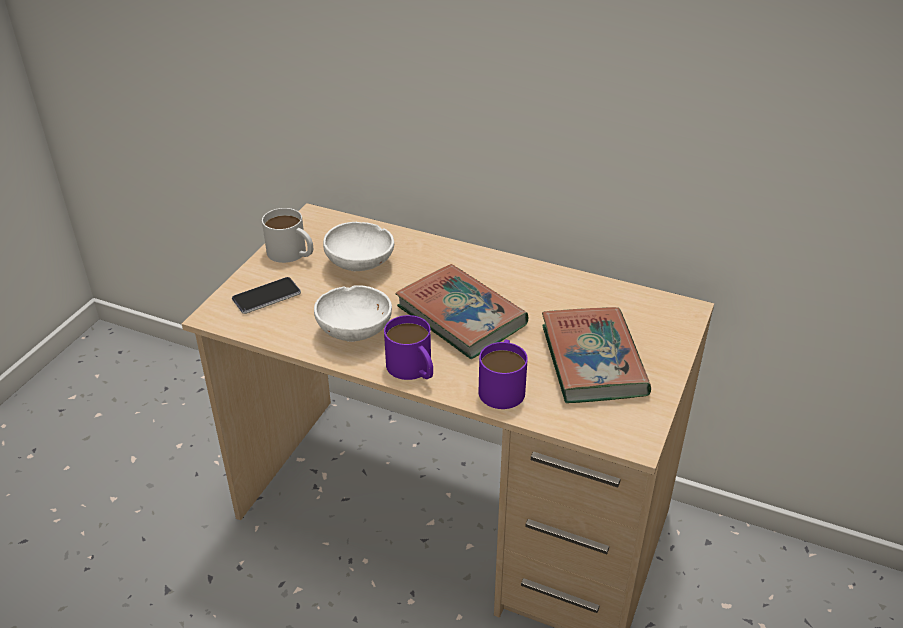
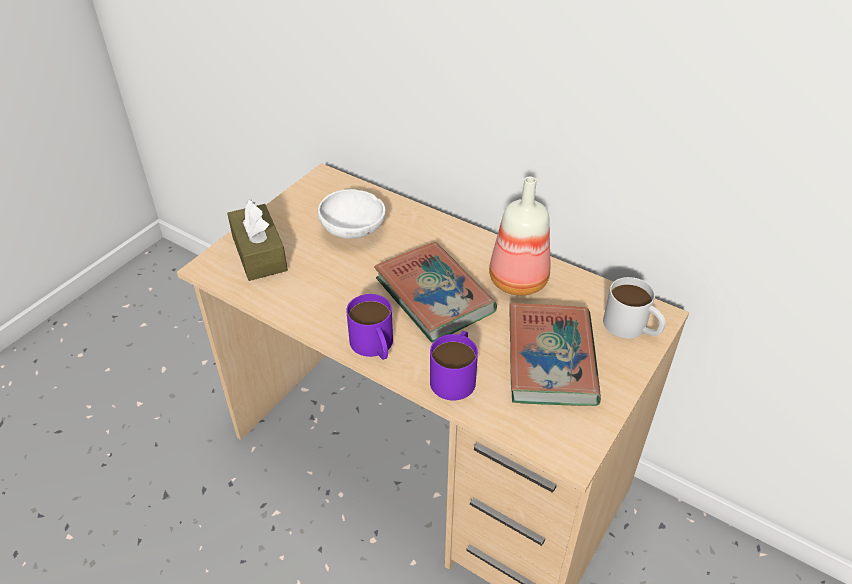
camera: 10 degrees right, 5 degrees up
(266, 296) = (259, 253): phone -> brown tissue box
(292, 254) = (294, 213): white mug -> white mug (632, 327)
(356, 331) = (331, 299): white bowl -> none
(541, 294) = (517, 282): none -> bottle

